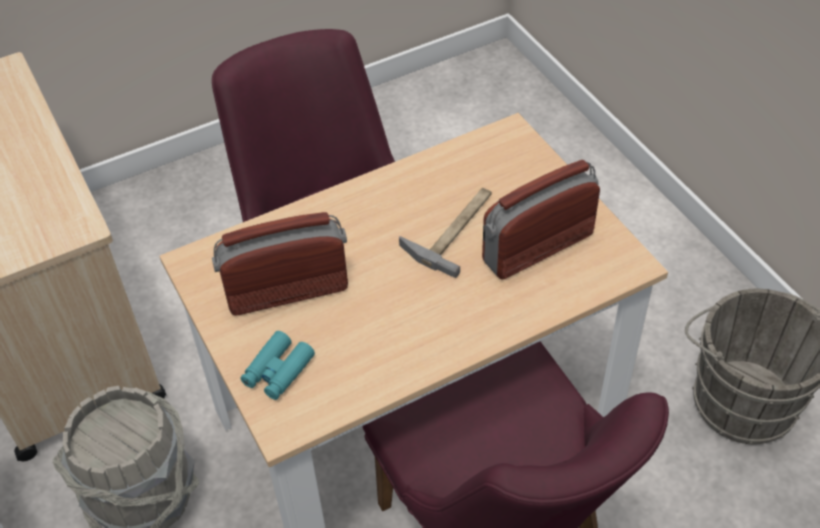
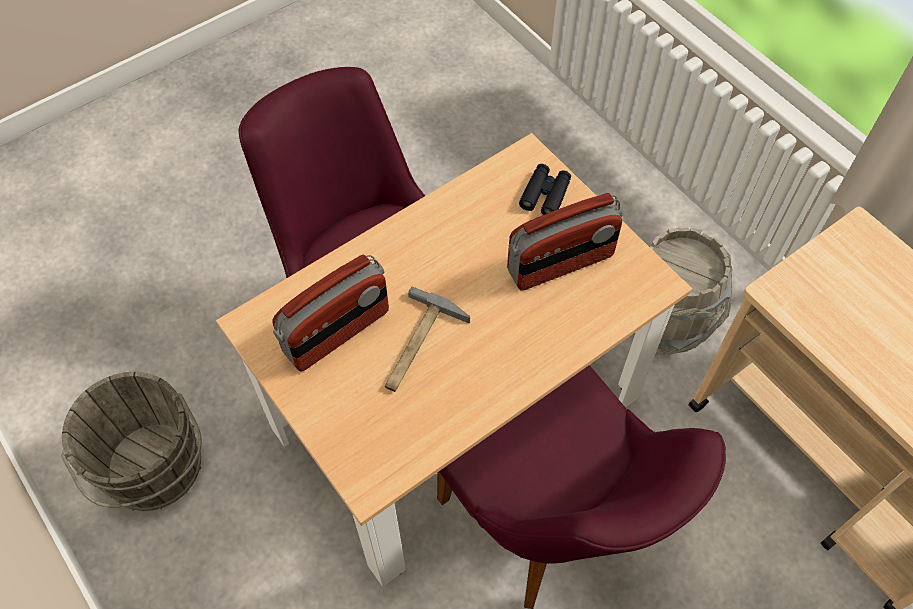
camera: 170 degrees right, 10 degrees up
(278, 371) = (545, 194): turquoise binoculars -> black binoculars

